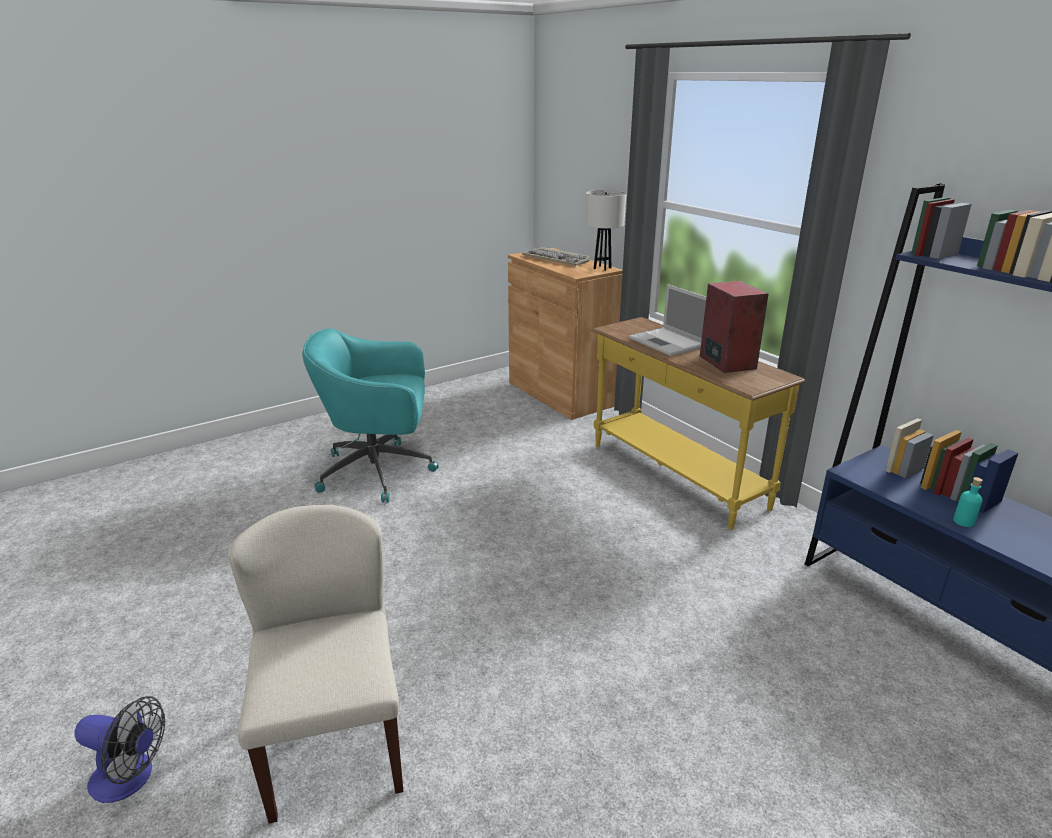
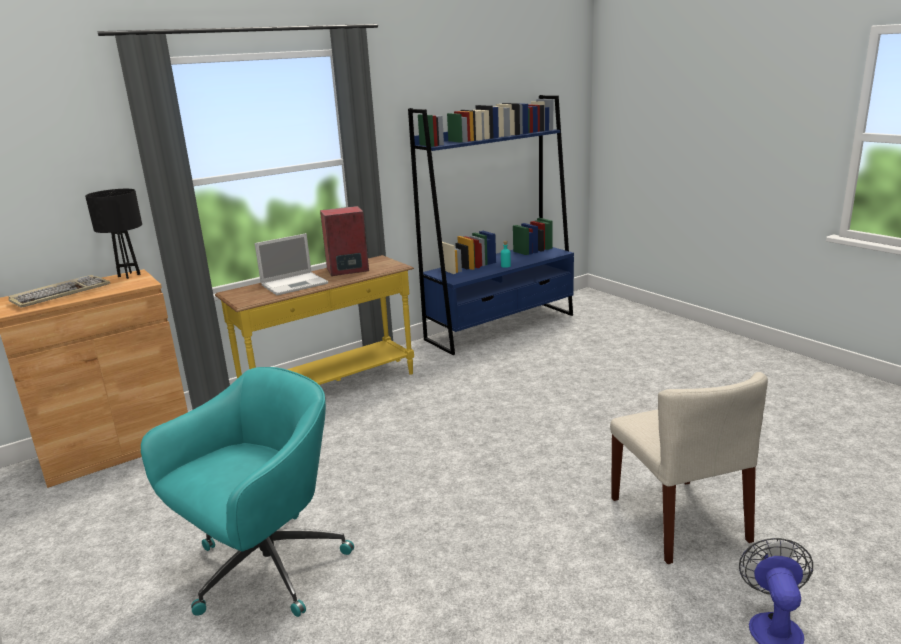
camera: 90 degrees left, 5 degrees down
(334, 742) = (679, 519): beige chair -> beige chair turned 90 degrees counterclockwise
(380, 471) = (264, 569): turquoise office chair -> turquoise office chair turned 135 degrees counterclockwise
(602, 268) = (129, 275): white table lamp -> black table lamp

